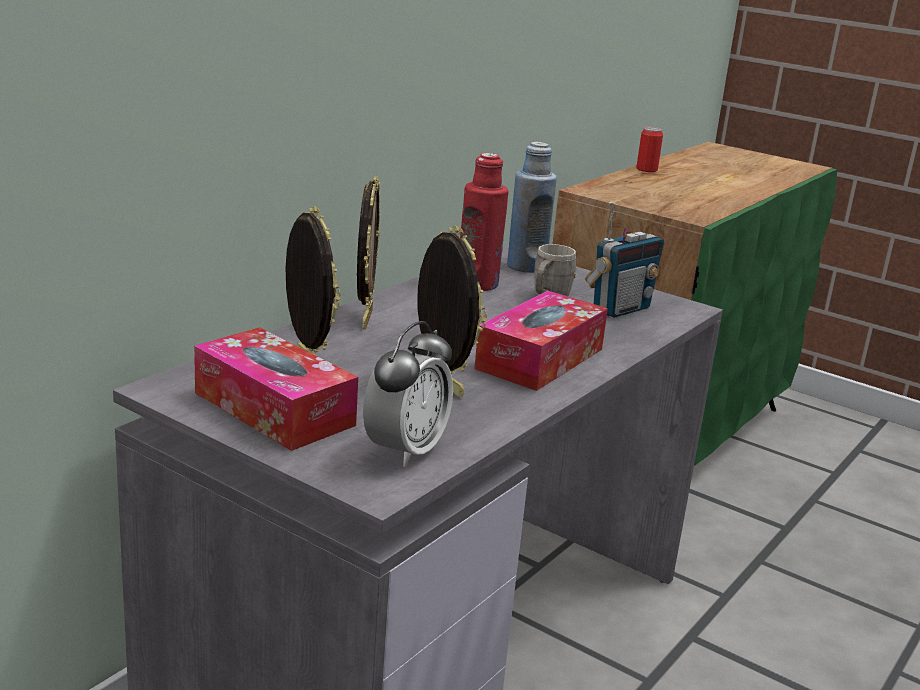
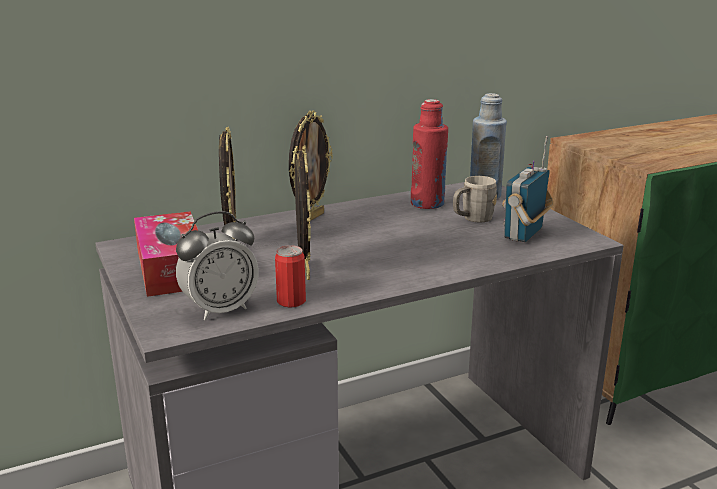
camera: 30 degrees right, 0 degrees up
(540, 359) = (406, 262): tissue box -> none
(620, 309) = (524, 234): radio -> radio turned 135 degrees clockwise
(646, 169) = (657, 126): can -> can (291, 301)

